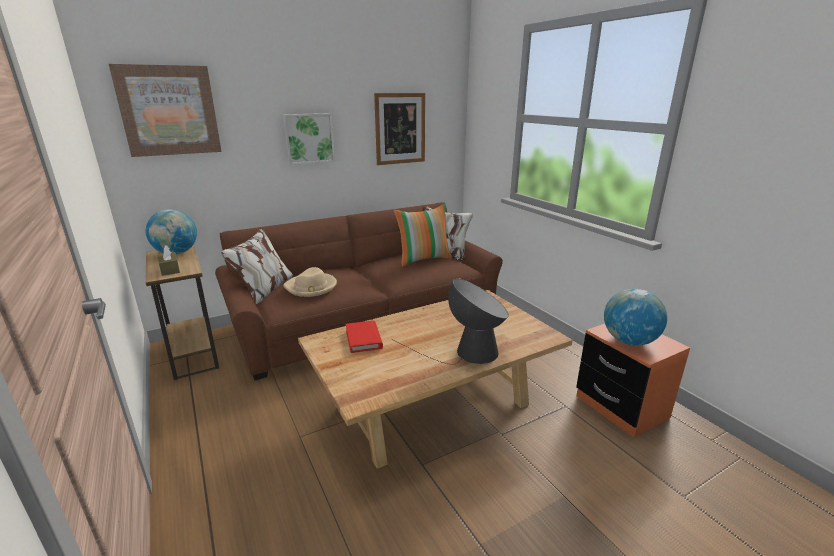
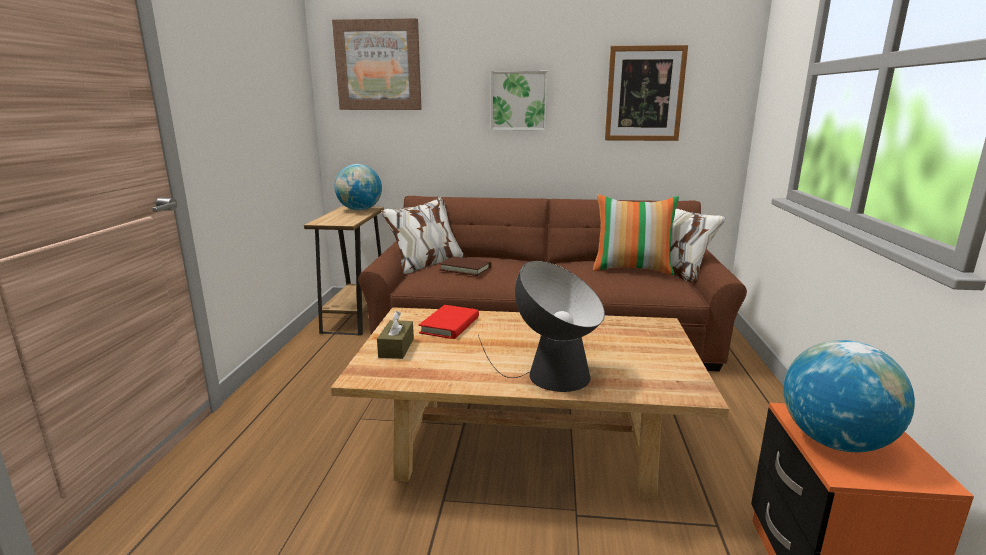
camera: 35 degrees right, 5 degrees down
(170, 269) = (335, 219): brown tissue box -> brown tissue box (396, 348)
(311, 287) = (465, 269): beige hat -> brown book

